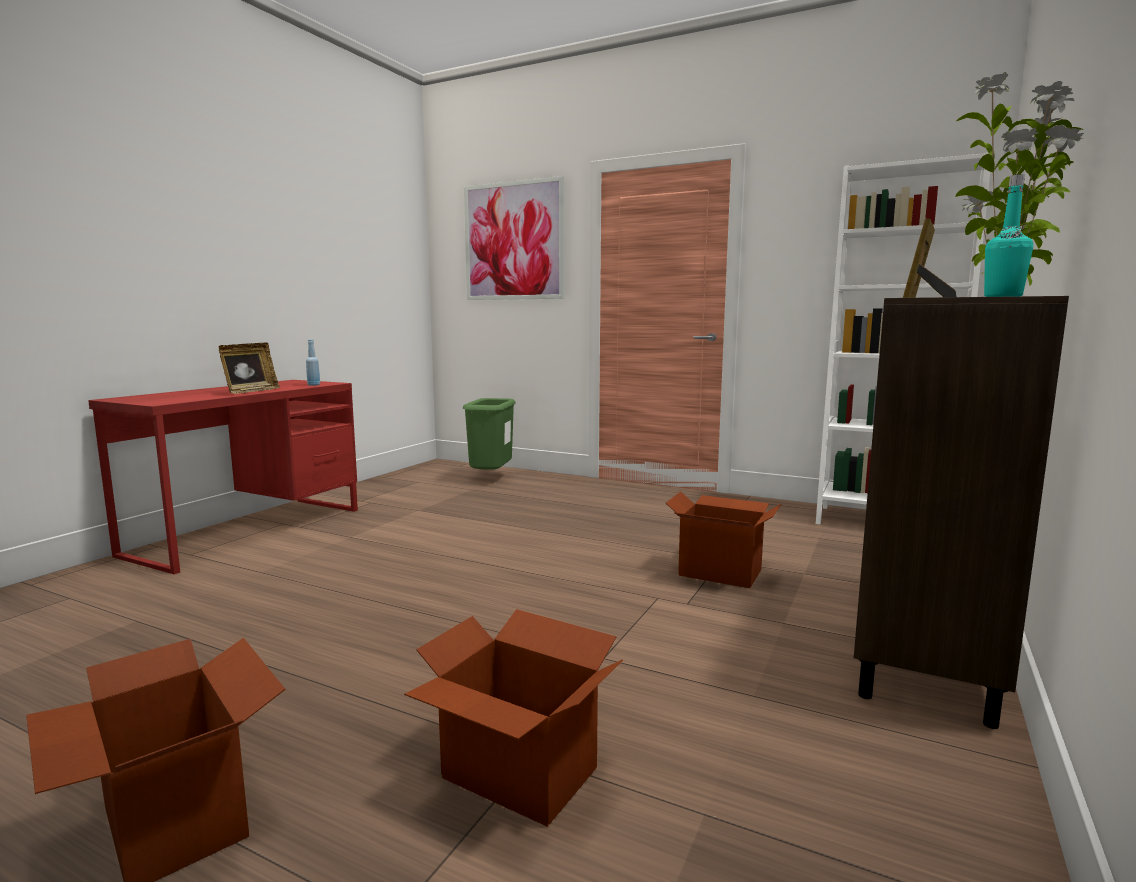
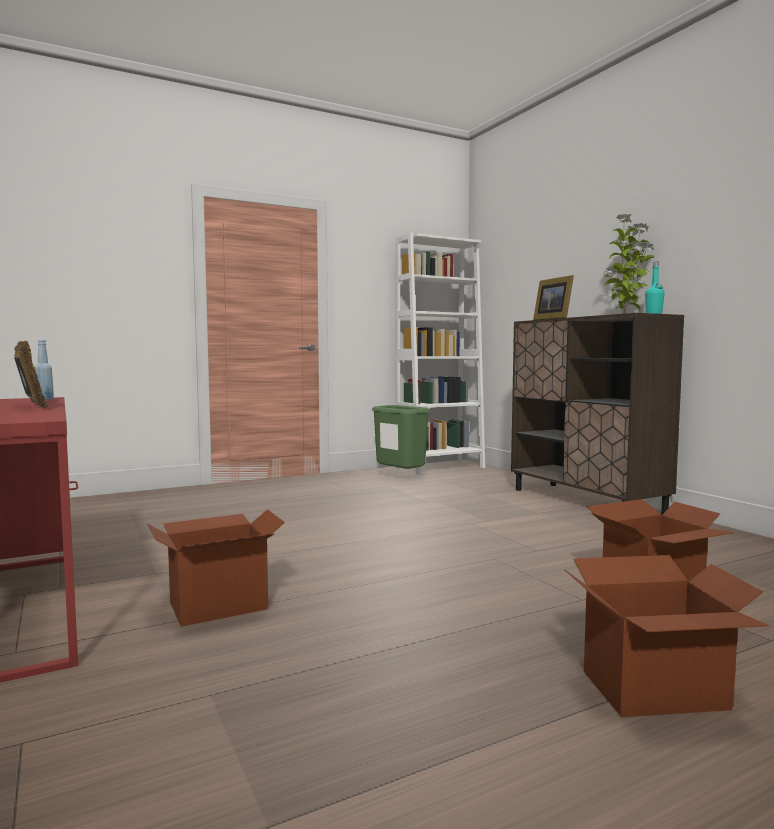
camera: 55 degrees left, 5 degrees down
(490, 478) = (117, 505): green trash can -> green trash can (399, 478)
(513, 241) = (100, 246): picture -> none
(720, 572) = (455, 505): cardboard box -> cardboard box (218, 605)

